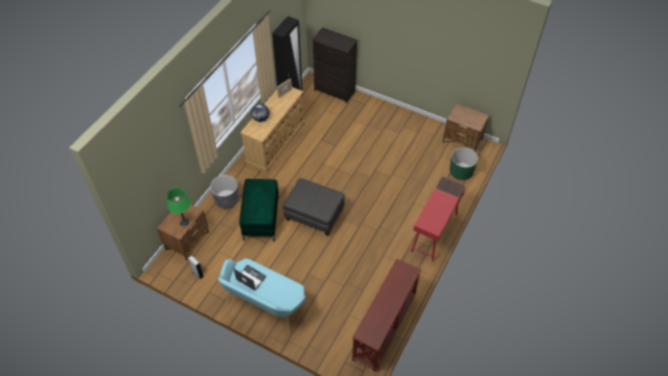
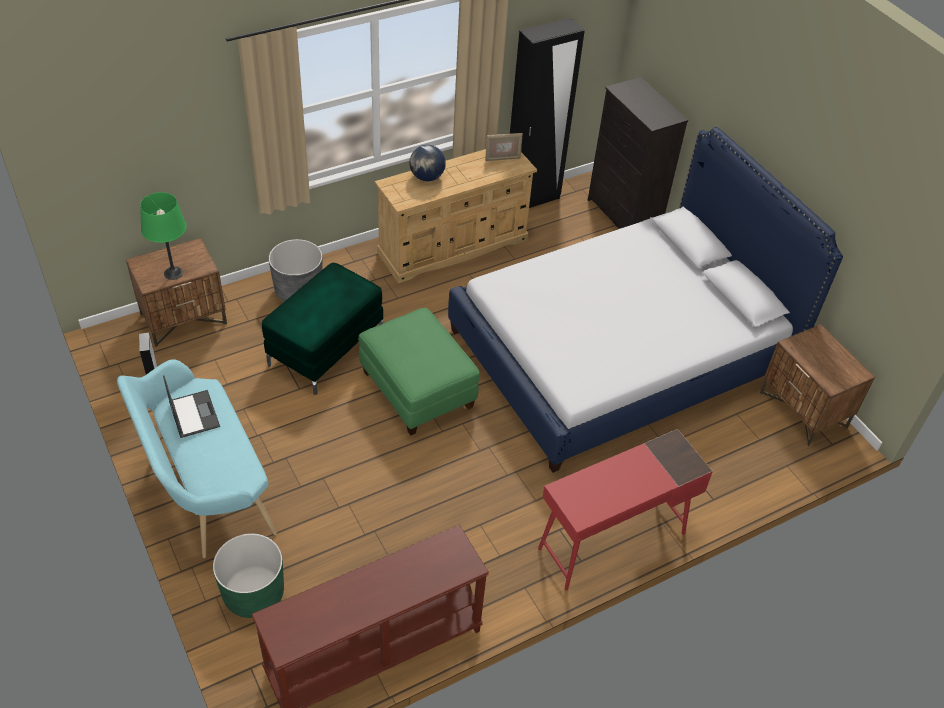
camera: 30 degrees right, 5 degrees down
(314, 215) = (417, 389): grey ottoman -> green ottoman
(379, 153) = (620, 350): none -> bed
(461, 172) = (755, 463): green planter -> green planter (253, 593)

